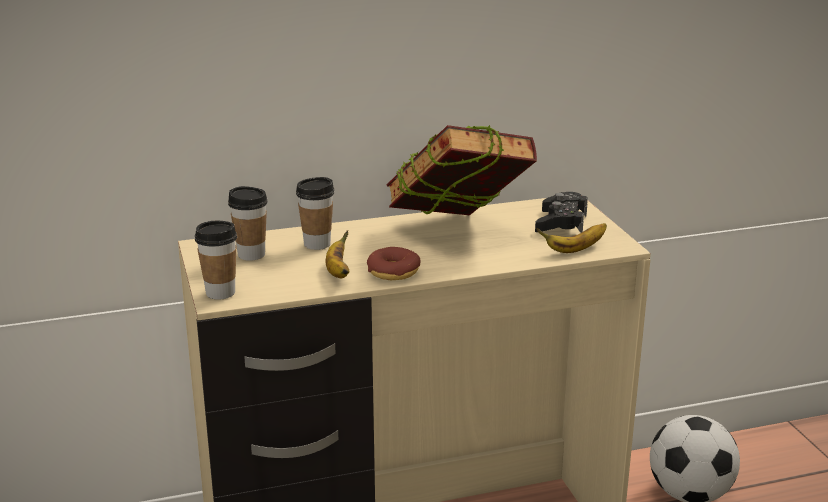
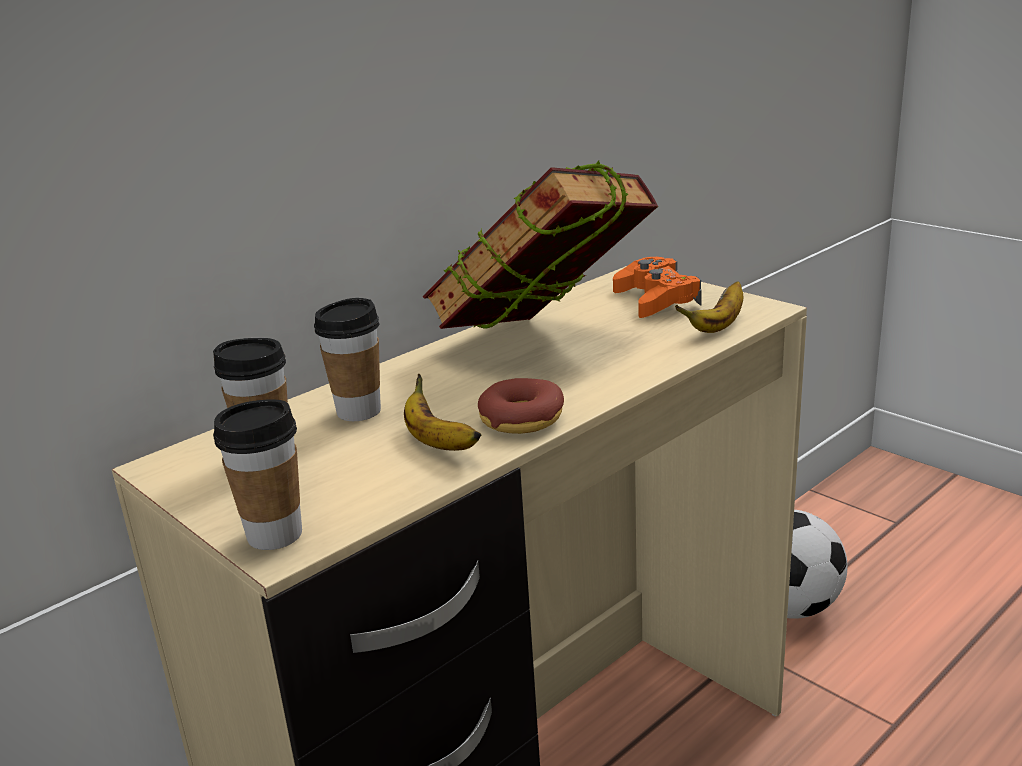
camera: 25 degrees left, 0 degrees up
(561, 222) = (656, 300): black game controller -> orange game controller

